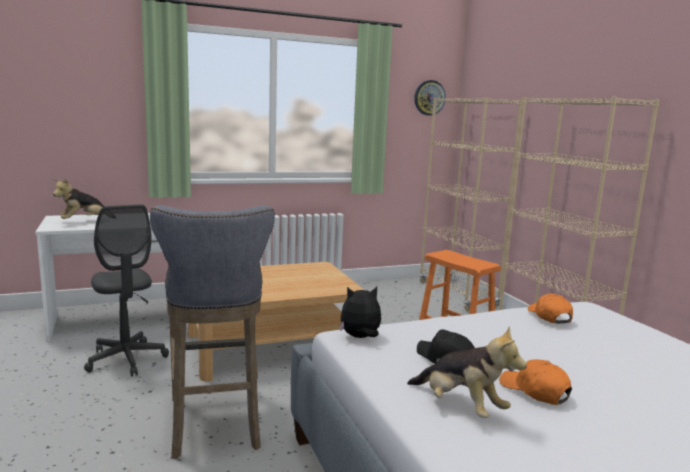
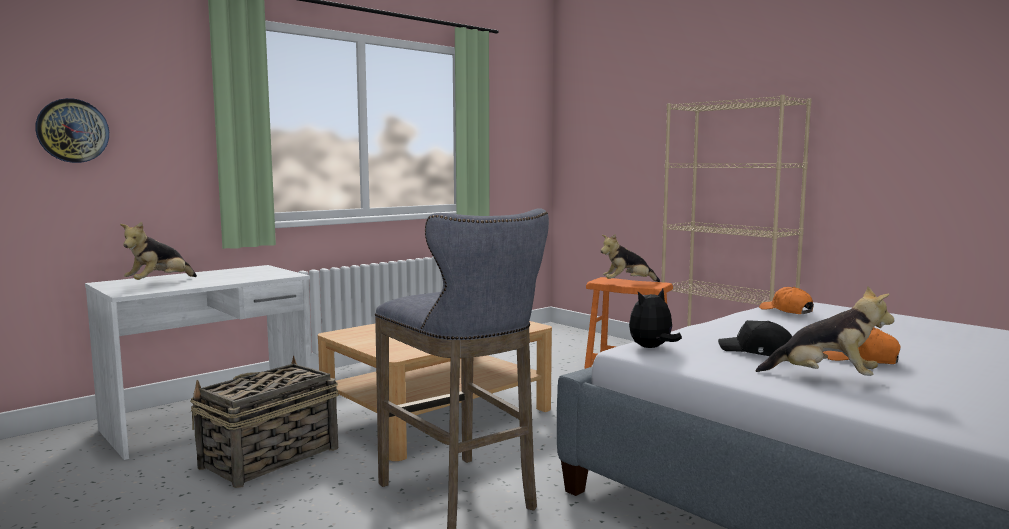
camera: 20 degrees left, 5 degrees down
(126, 359) = (268, 458): grey office chair -> basket
(429, 98) = (524, 115): wall clock -> wall clock (72, 130)
(457, 294) = (584, 337): beige bookcase -> none
(458, 260) = (627, 283): none -> plush toy

